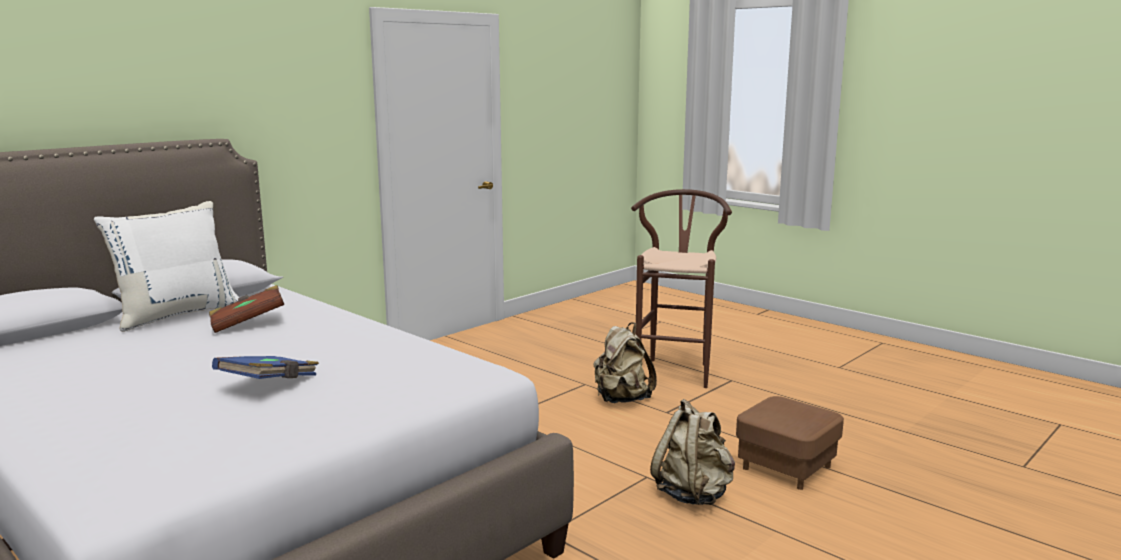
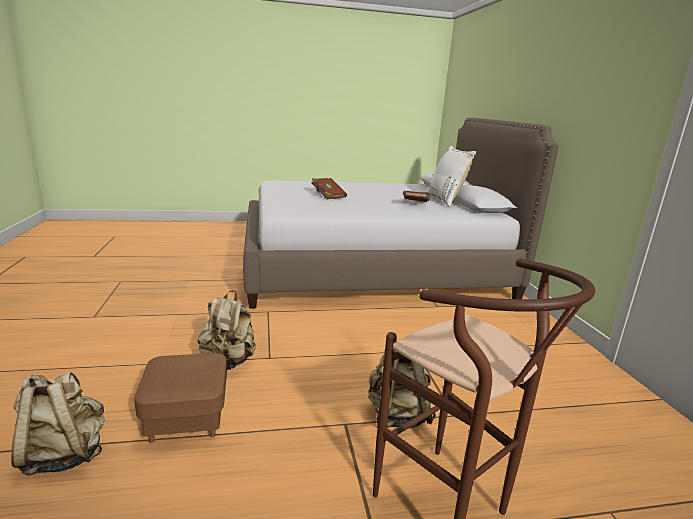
camera: 125 degrees right, 5 degrees up
(270, 384) = (328, 195): blue book -> brown book
(907, 489) = (64, 454): none -> beige backpack

